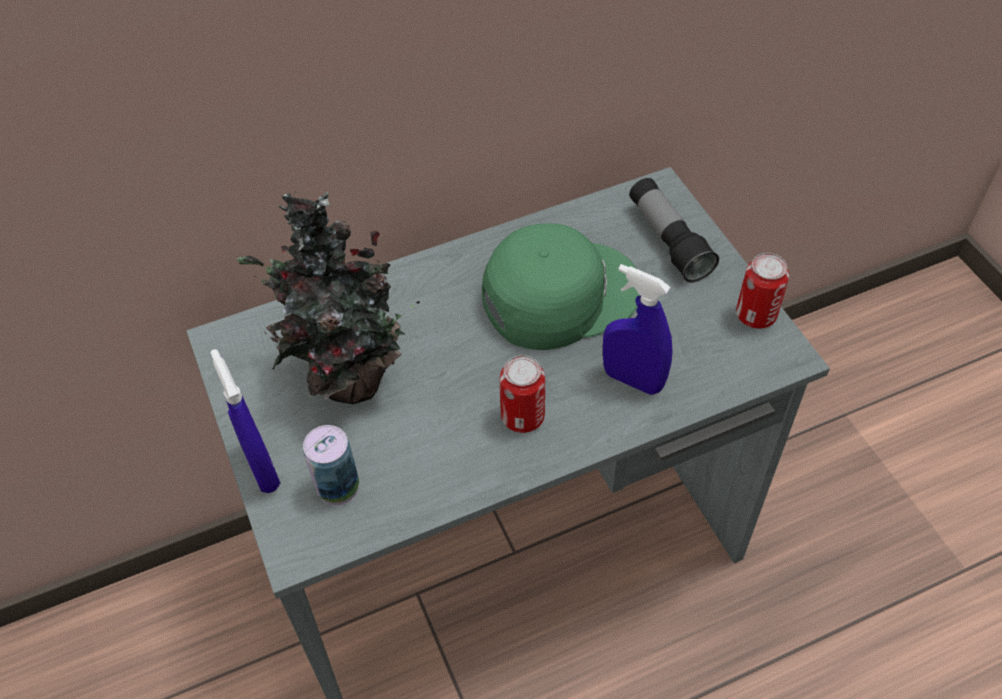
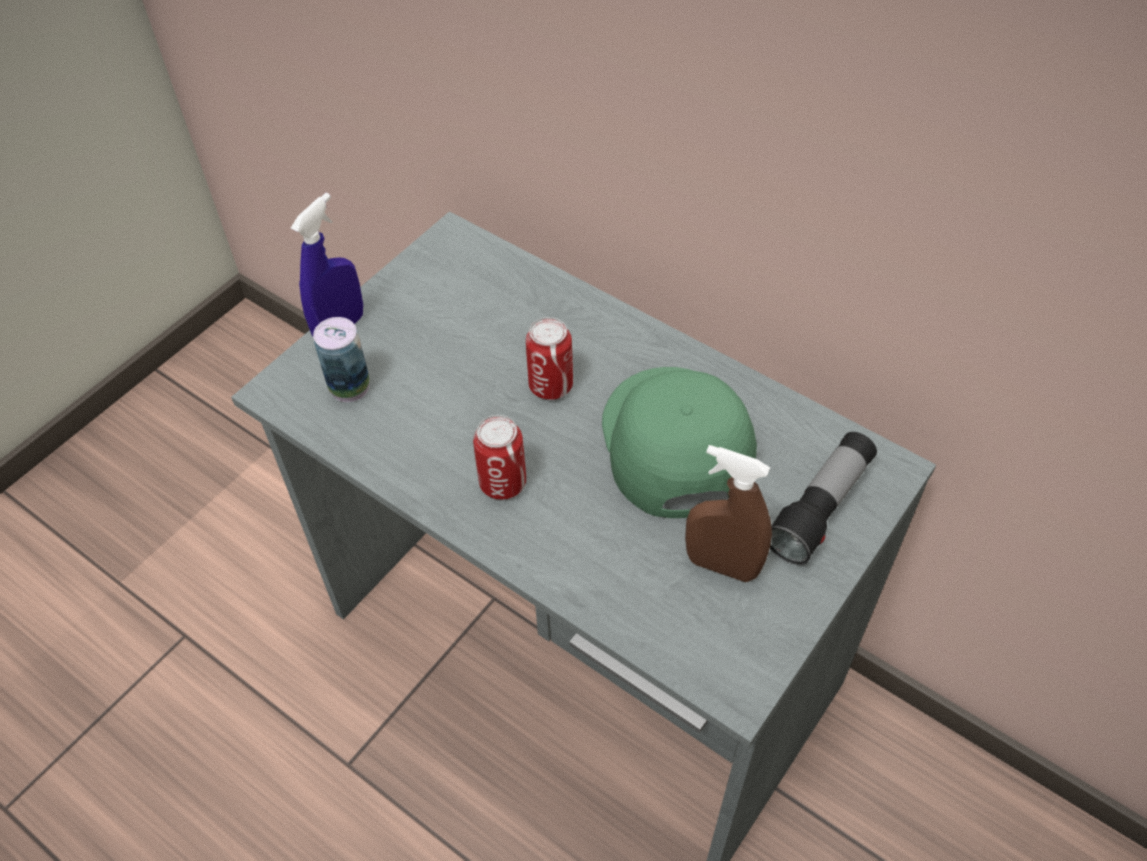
camera: 60 degrees right, 0 degrees up
(346, 381) = (461, 337): potted plant -> none
(559, 293) = (673, 444): green cap -> green cap turned 135 degrees counterclockwise
(632, 380) = (605, 554): blue spray bottle -> none
(683, 316) = (722, 565): none -> brown spray bottle
(756, 315) = (774, 635): can -> can (550, 385)

